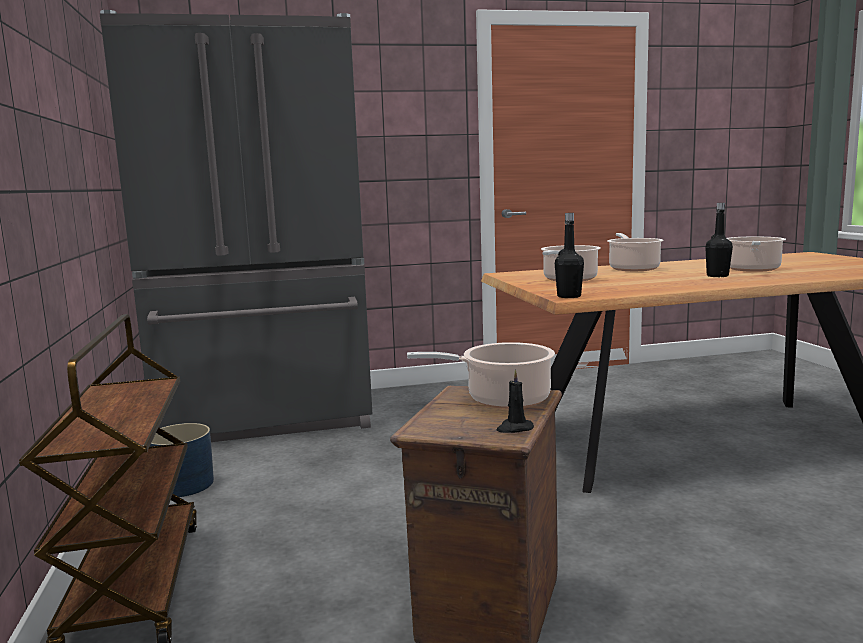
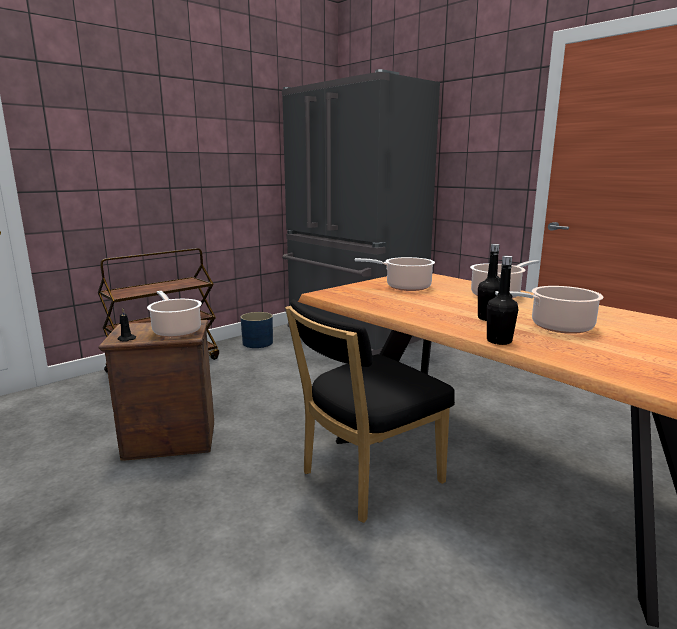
camera: 60 degrees right, 5 degrees up
(569, 296) = (326, 293): black bottle -> black bottle (499, 341)
(680, 494) = (366, 479): none -> black chair

